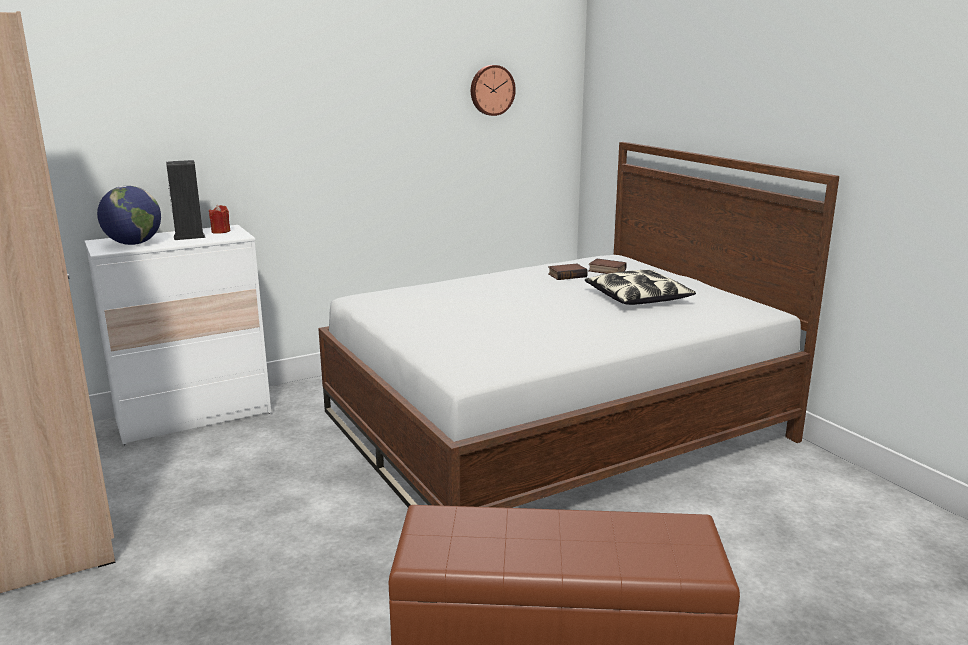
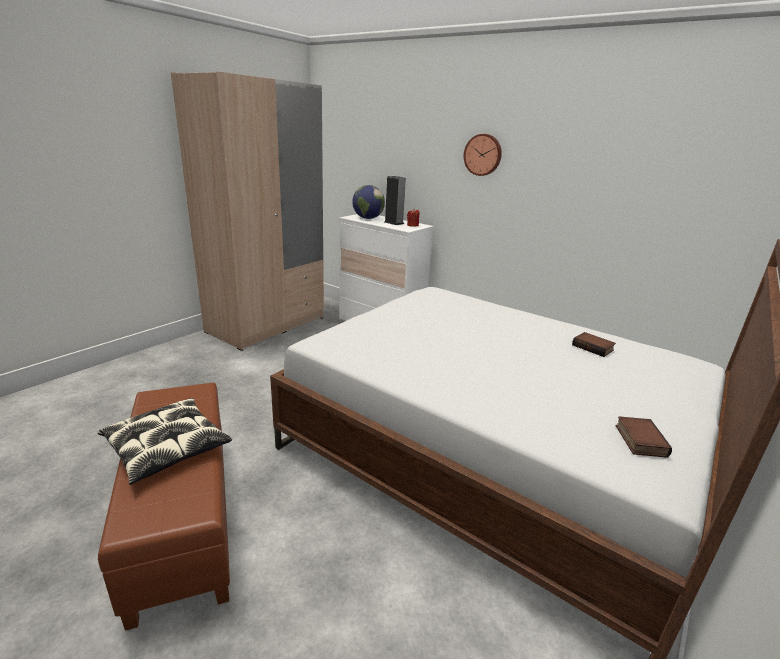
camera: 65 degrees right, 5 degrees up
(491, 90) = (668, 160): wall clock -> wall clock (483, 155)
(606, 270) = (641, 364): book -> book (638, 440)
(638, 298) = (577, 390): pillow -> pillow (167, 448)

